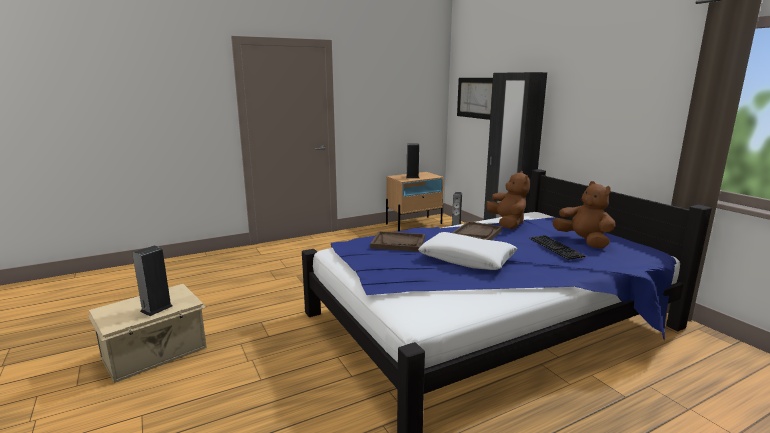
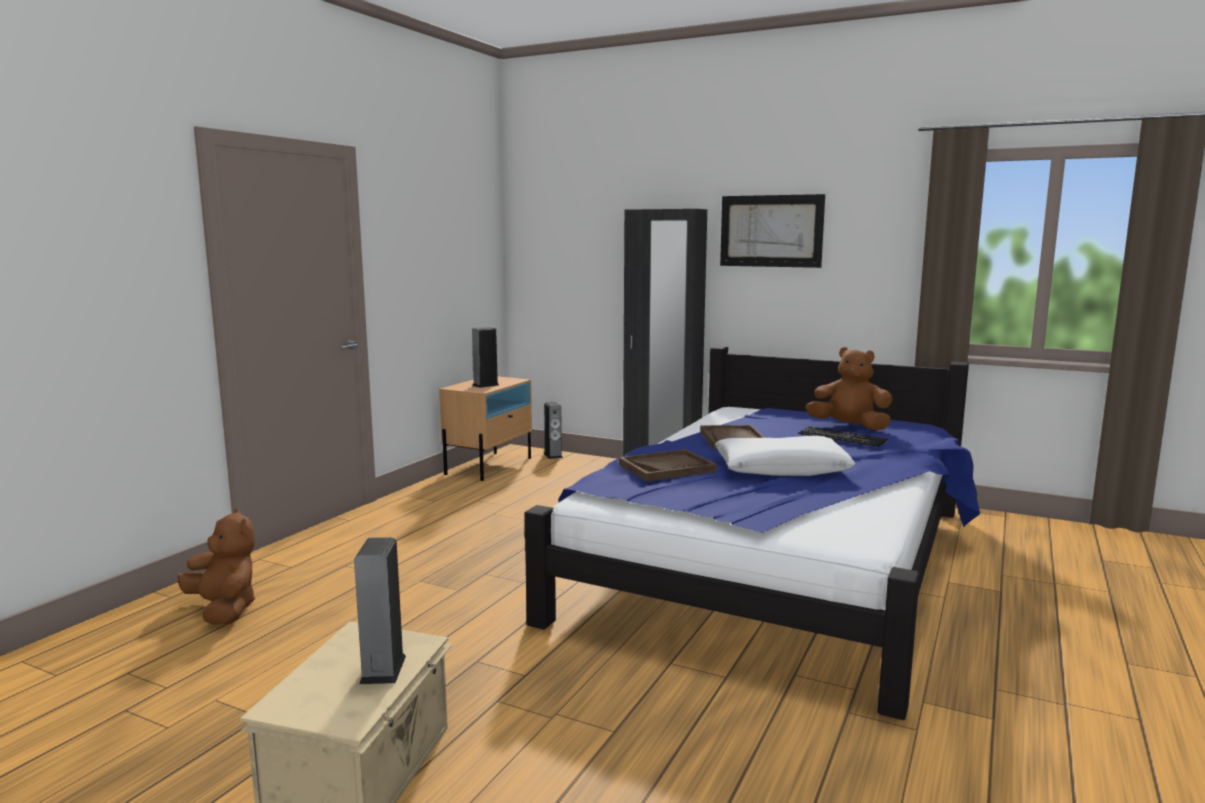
camera: 35 degrees left, 5 degrees down
(476, 98) = (568, 249): picture -> picture (771, 231)
(507, 223) = (735, 423): brown plush toy -> brown plush toy (224, 610)

